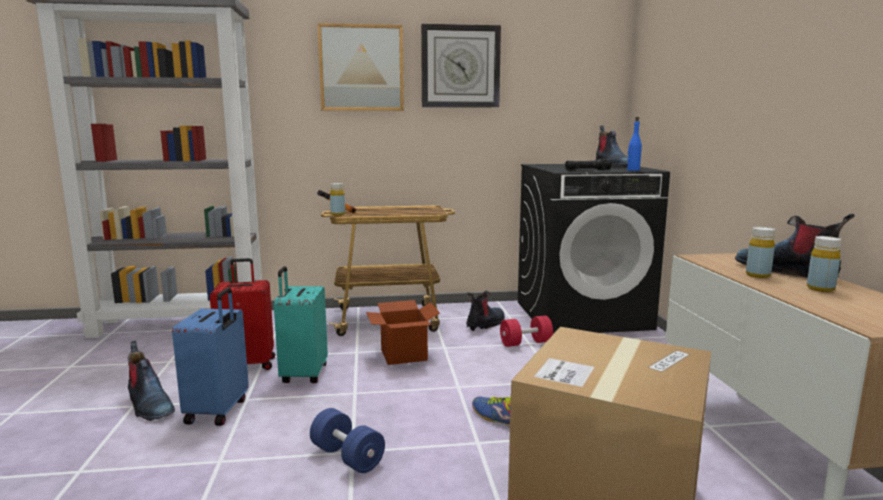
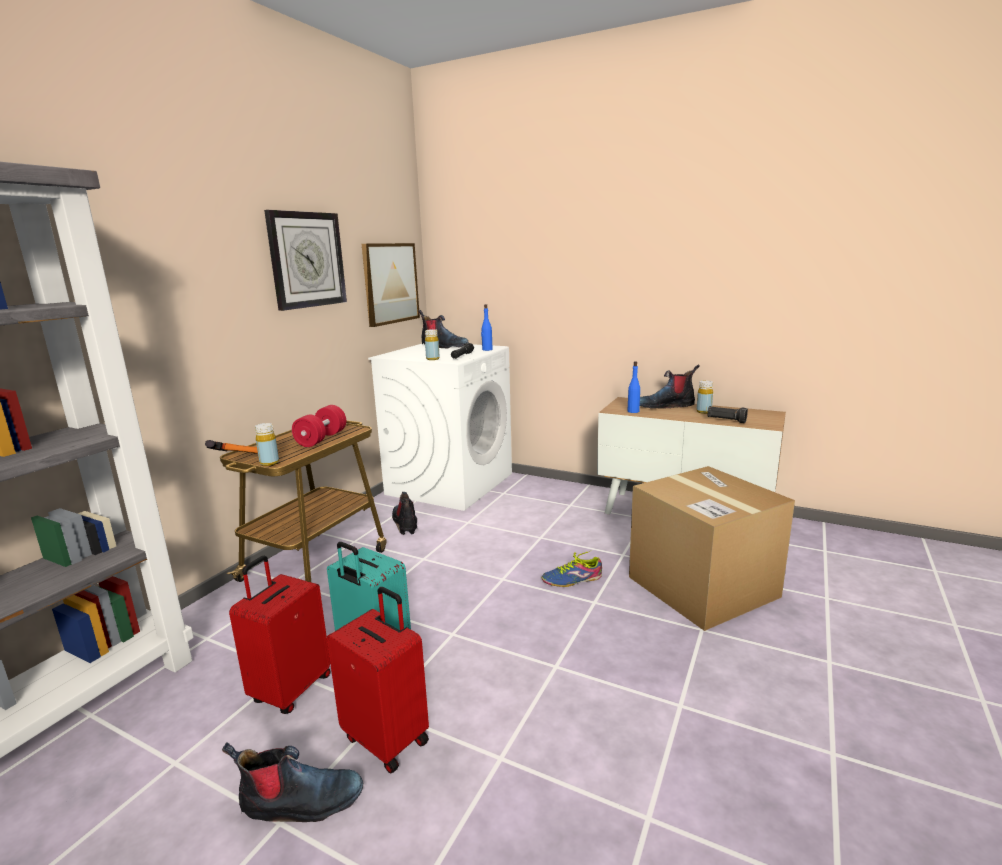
camera: 55 degrees left, 5 degrees up
(218, 411) = (388, 738): blue suitcase -> red suitcase
(347, 457) = (562, 671): blue dumbbell -> none
(361, 68) = (208, 267): picture -> picture (390, 283)
(404, 355) = (410, 583): cardboard box -> none
(525, 343) = (466, 523): red dumbbell -> red dumbbell (321, 439)
(582, 315) = (450, 483): black washing machine -> white washing machine
(717, 264) = (633, 411): none -> blue bottle
(758, 275) = (666, 412): yellow bottle -> yellow bottle (432, 359)
(814, 303) = (726, 420): none -> black flashlight

